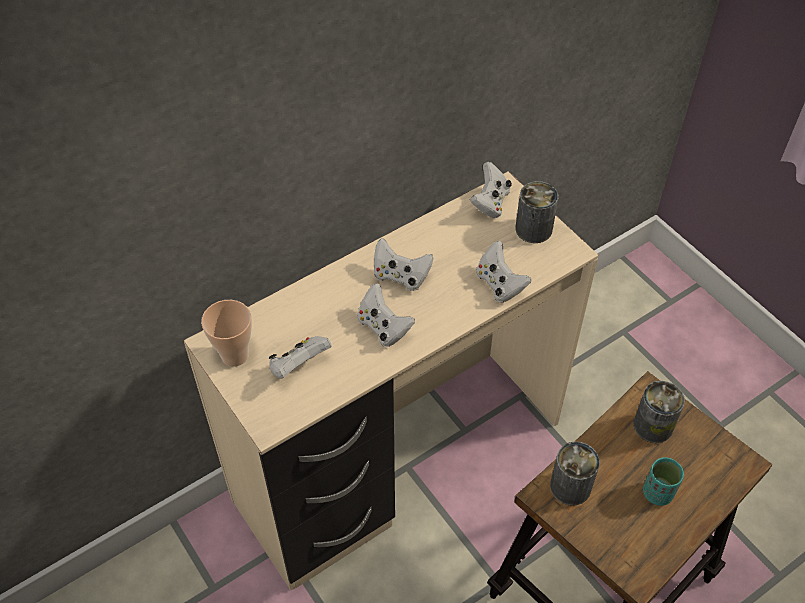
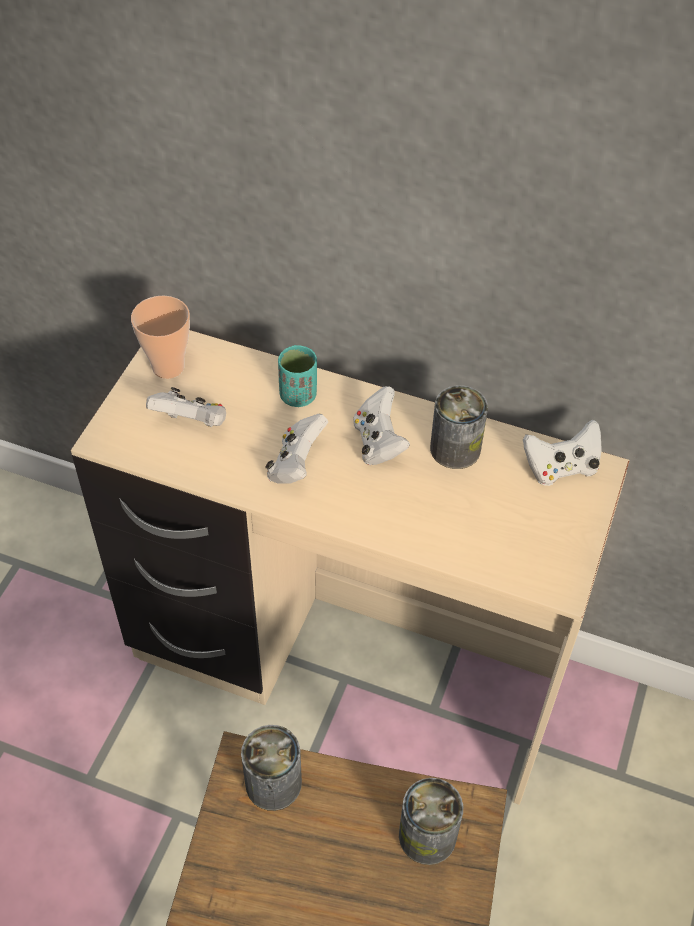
camera: 55 degrees right, 0 degrees up
(499, 284) = (445, 538): white game controller -> none
(533, 229) = (560, 530): can -> can (455, 449)
(658, 493) = (334, 890): turquoise cup -> turquoise cup (298, 396)

